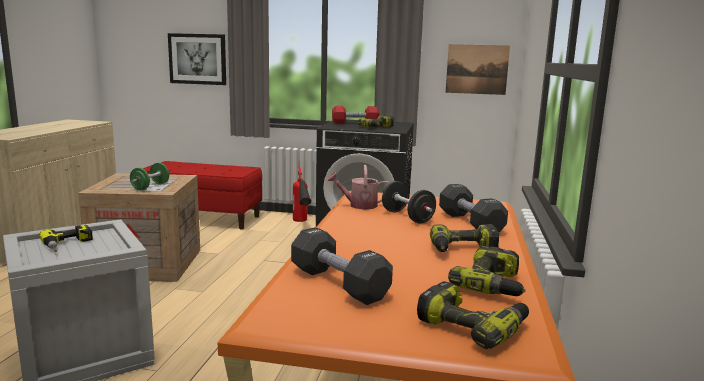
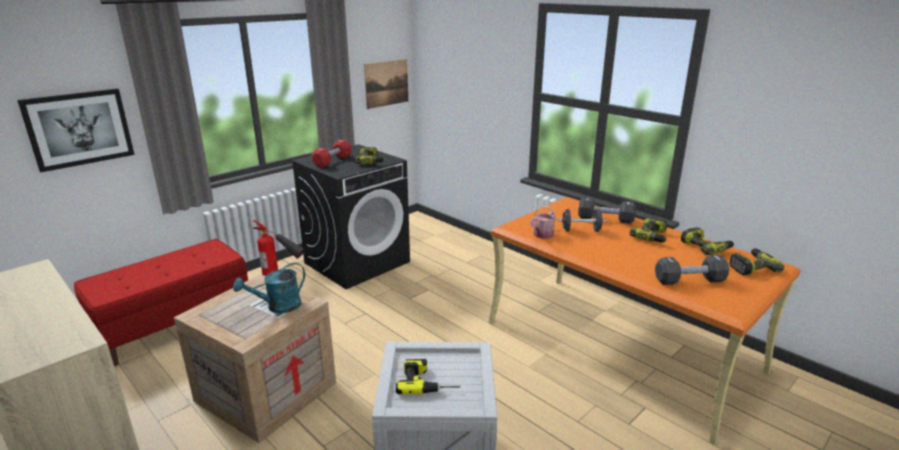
camera: 55 degrees left, 10 degrees up
(150, 187) = (278, 307): green dumbbell -> turquoise watering can

